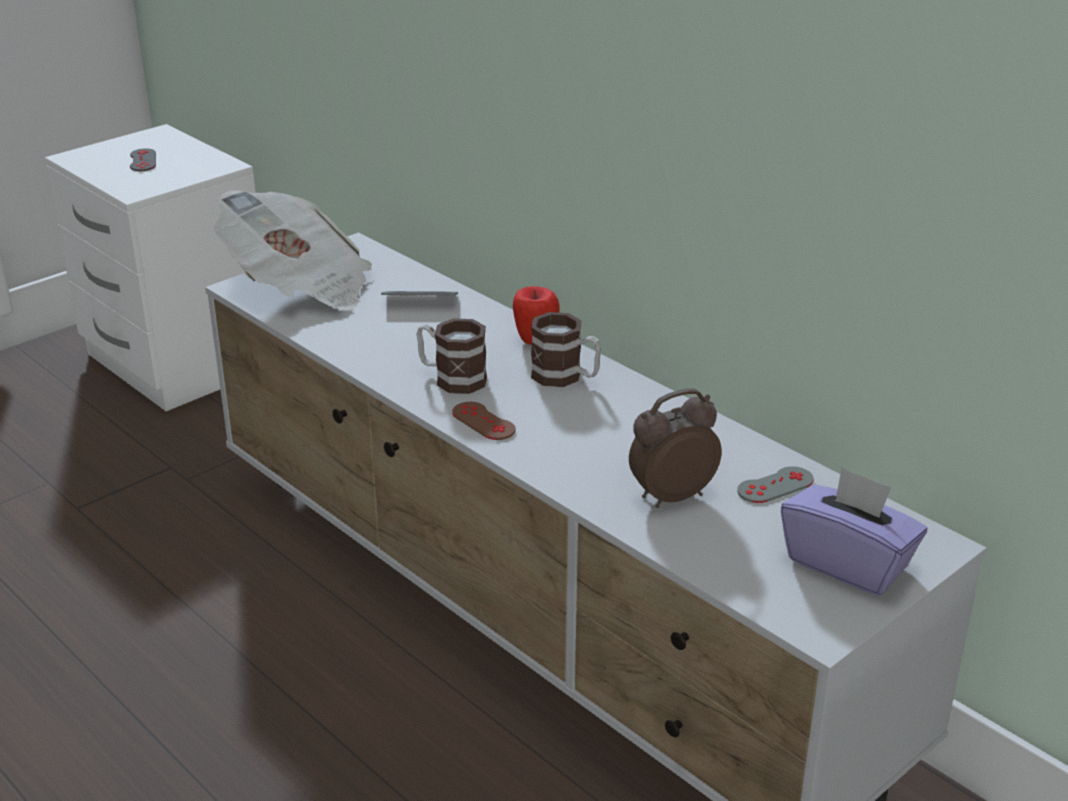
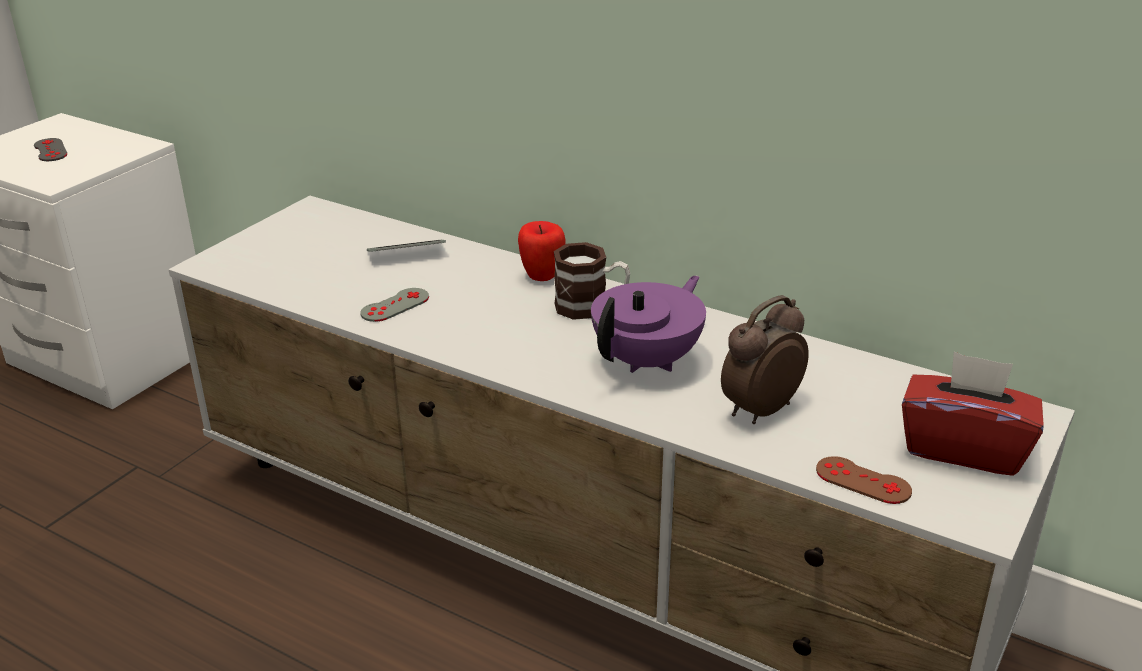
camera: 15 degrees left, 0 degrees up
(299, 287) = (272, 256): newspaper -> none
(451, 378) = (477, 325): mug -> none
(483, 421) = (532, 364): brown game controller -> brown game controller (863, 481)
(593, 434) = (649, 360): none -> purple teapot
(775, 485) = (850, 382): grey game controller -> grey game controller (395, 305)
(848, 563) = (963, 448): purple tissue box -> red tissue box

